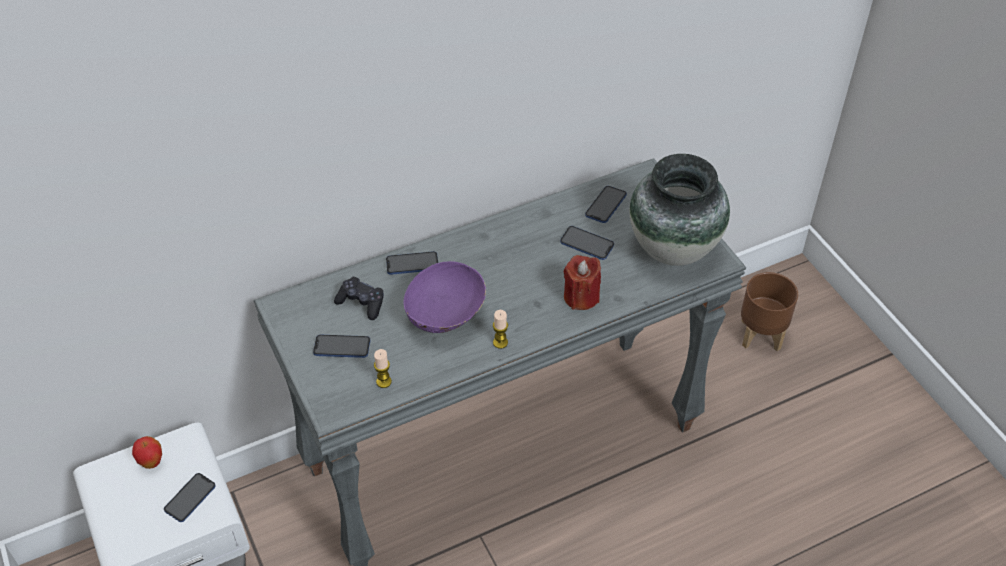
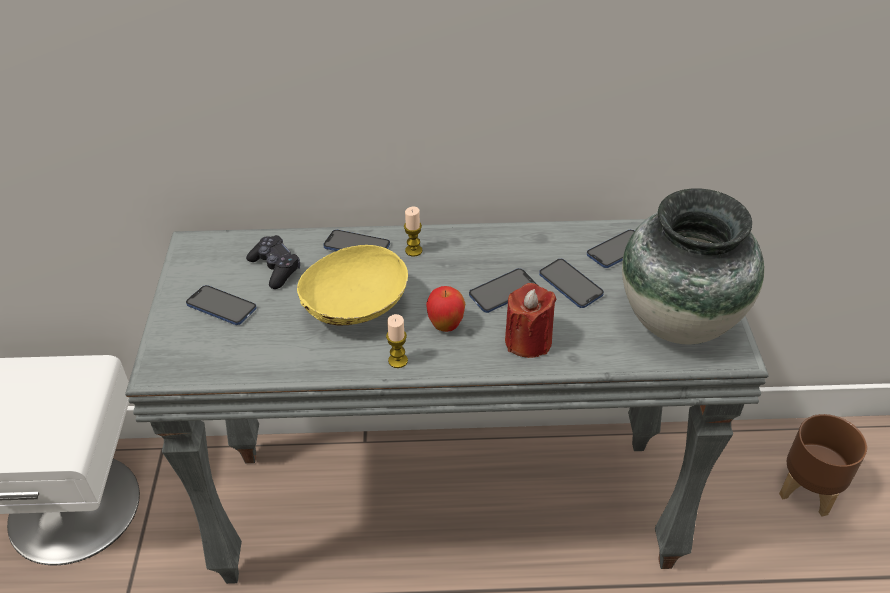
camera: 25 degrees right, 5 degrees down
(151, 462) = (45, 379): apple -> apple (446, 326)
(190, 498) = (52, 428): phone -> phone (503, 292)
(384, 381) = (237, 358): candle -> candle (413, 250)
(446, 315) = (356, 310): purple bowl -> yellow bowl

